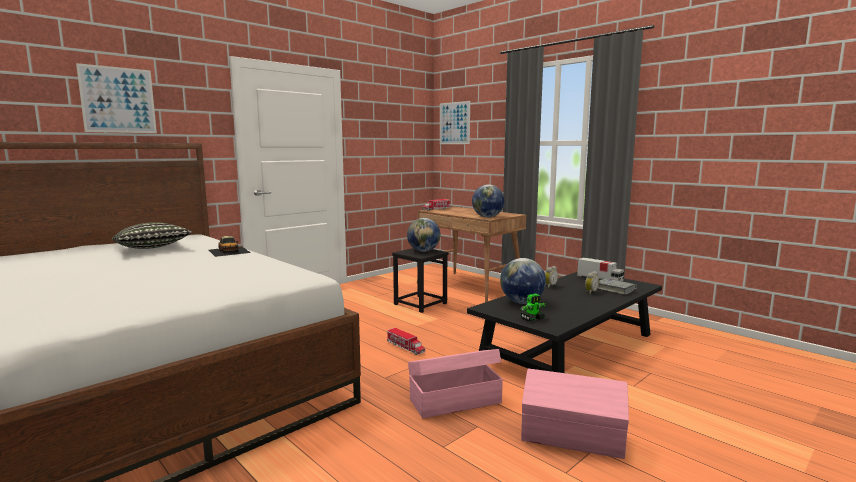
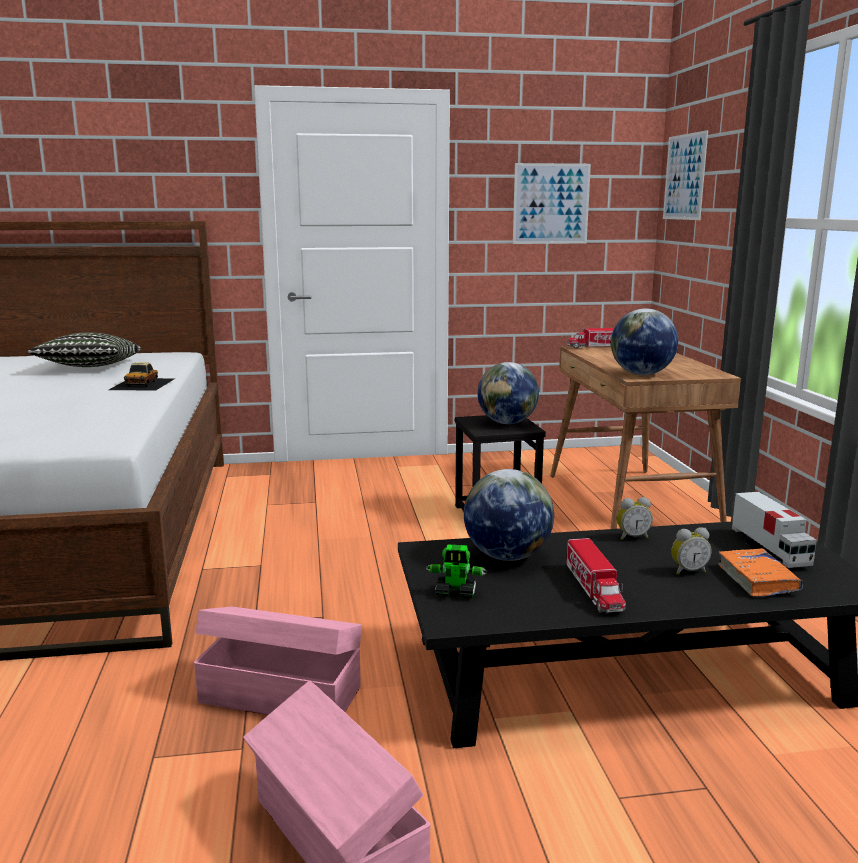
camera: 35 degrees right, 5 degrees up
(118, 100) = (99, 163): picture -> picture (551, 204)
(405, 347) = (356, 583): toy truck -> toy truck (594, 588)
(615, 289) = (757, 580): grey book -> orange book

